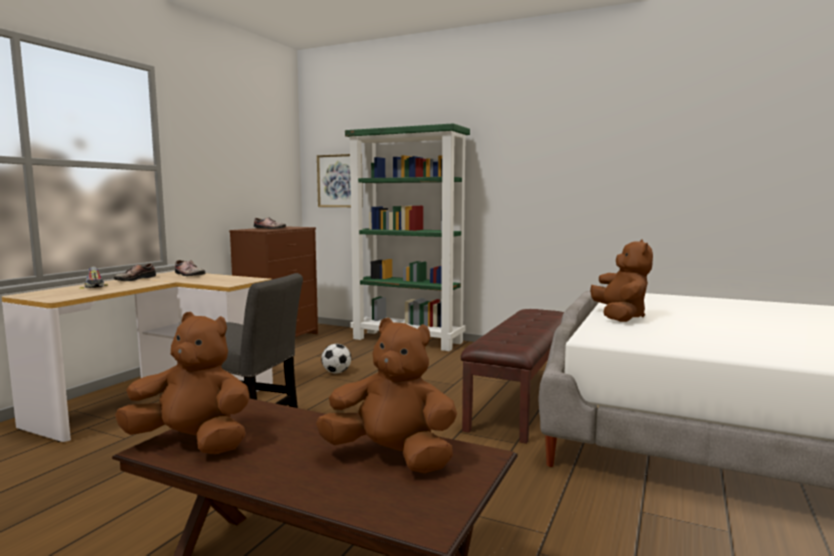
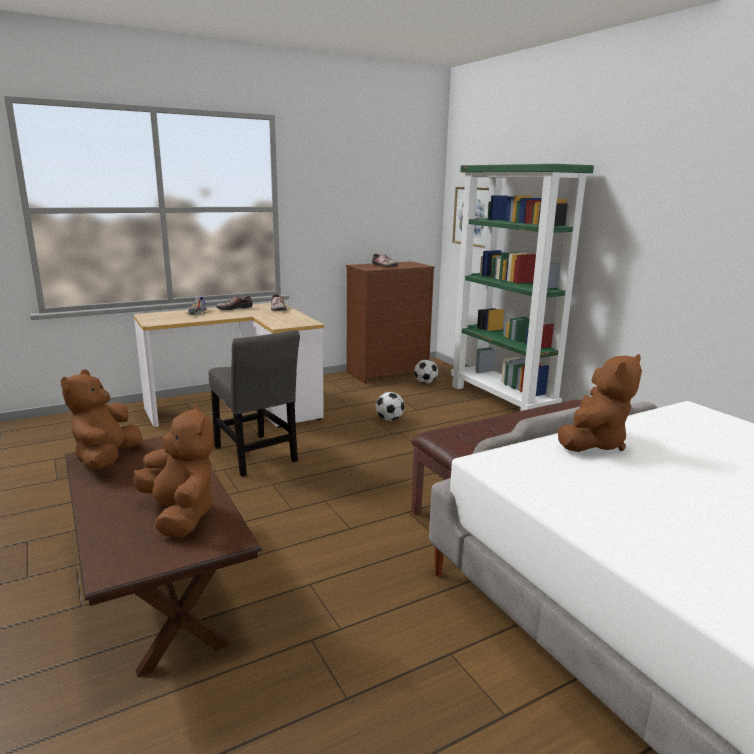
camera: 35 degrees right, 10 degrees up
(193, 443) = (107, 459): brown plush toy -> brown plush toy turned 135 degrees counterclockwise
(325, 340) = (425, 382): none -> football

